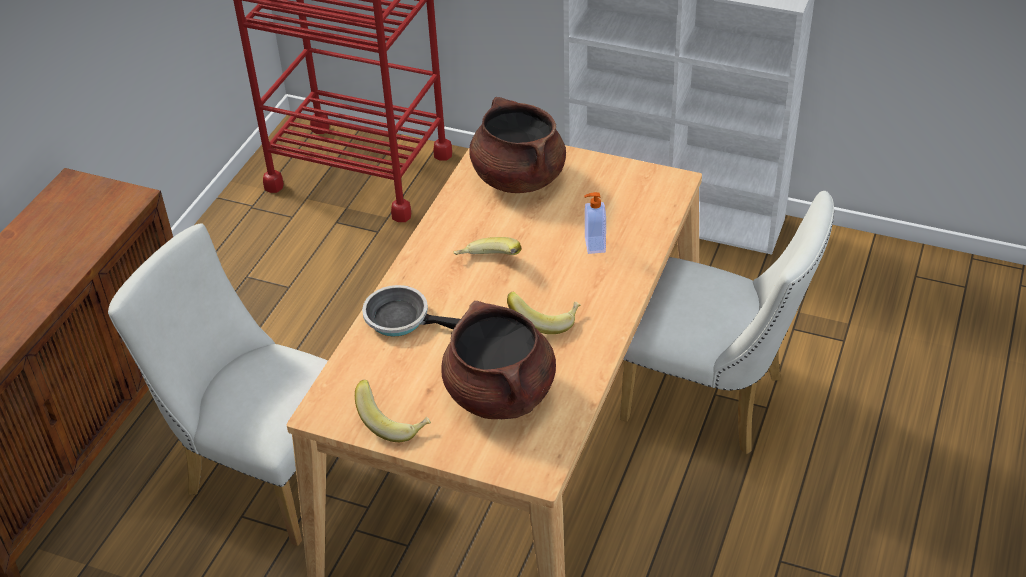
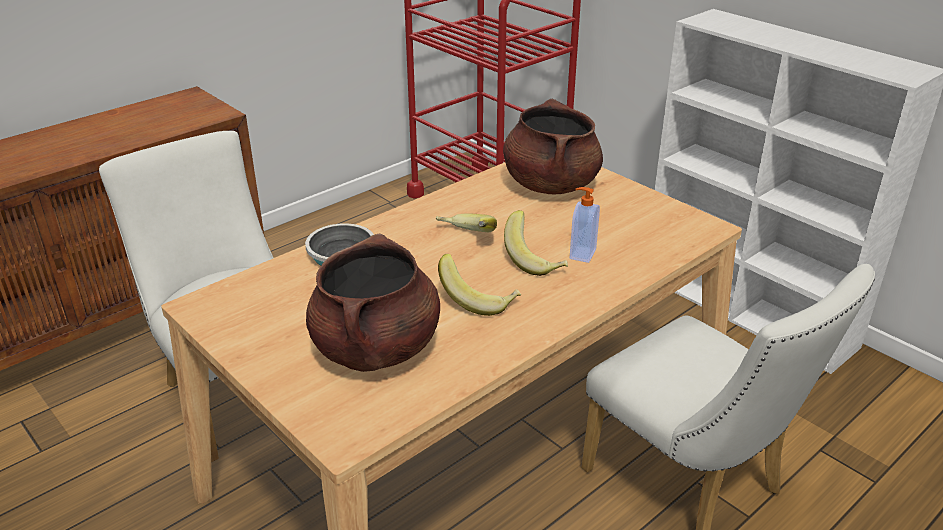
camera: 25 degrees right, 10 degrees down
(394, 422) = (253, 337): banana -> banana (535, 260)

